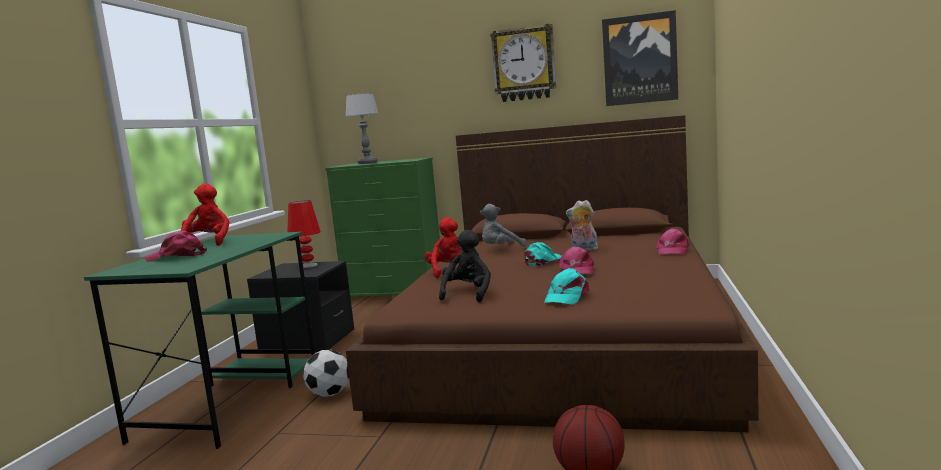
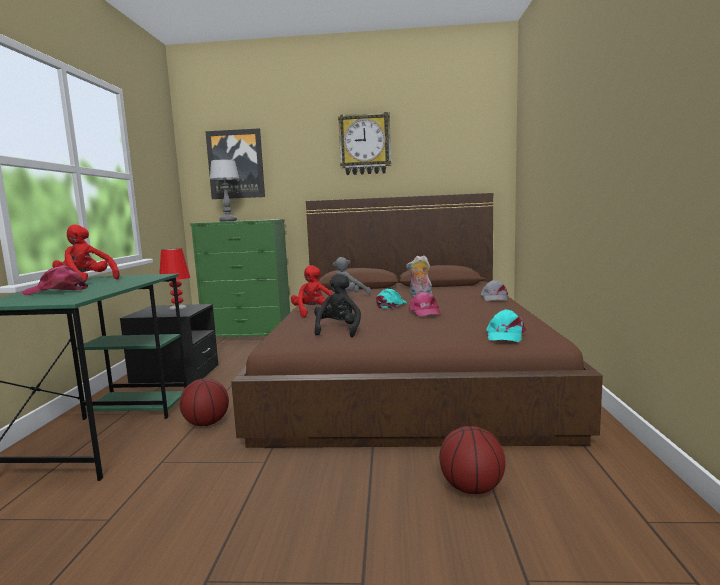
camera: 10 degrees left, 0 degrees up
(208, 242) = (86, 281): red plush toy -> red plush toy turned 45 degrees counterclockwise
(329, 394) = (206, 423): football -> basketball
(566, 297) = (428, 332): turquoise cap -> turquoise cap (504, 335)
(639, 59) = (458, 146): picture -> picture (236, 164)
(672, 250) = (494, 298): pink cap -> grey cap

